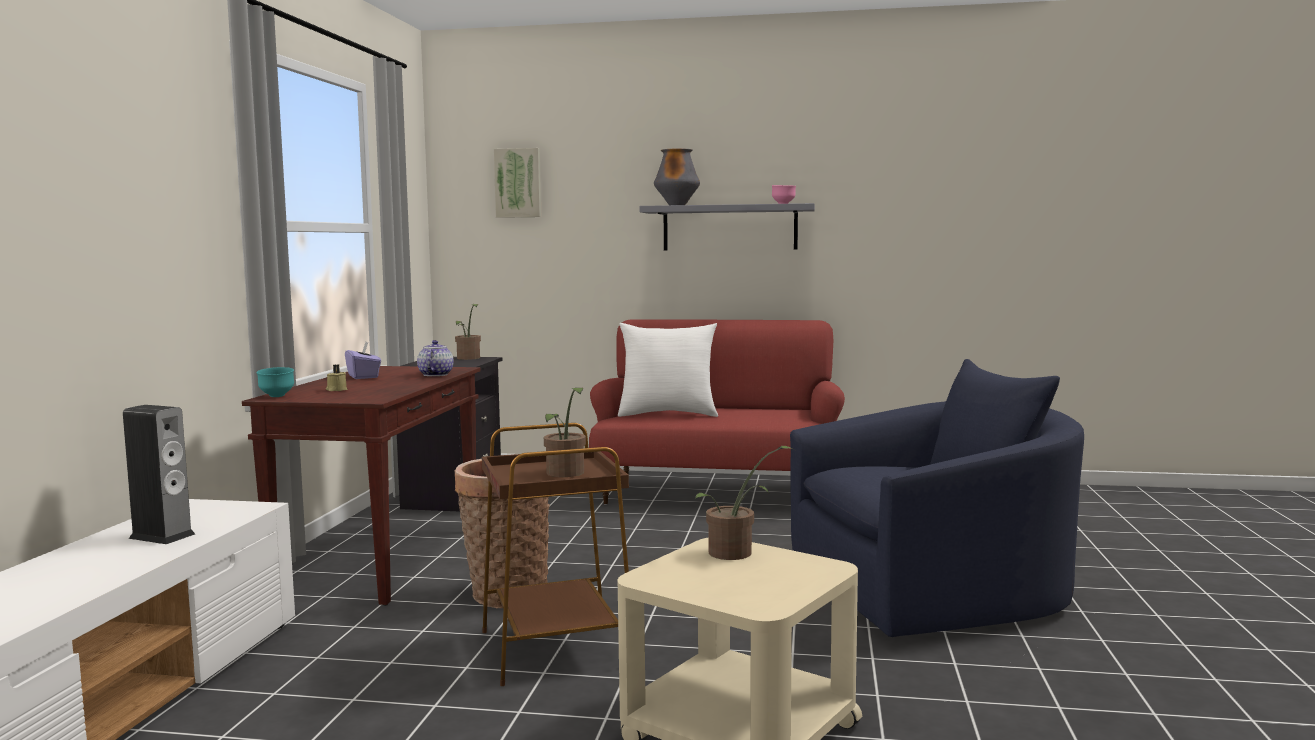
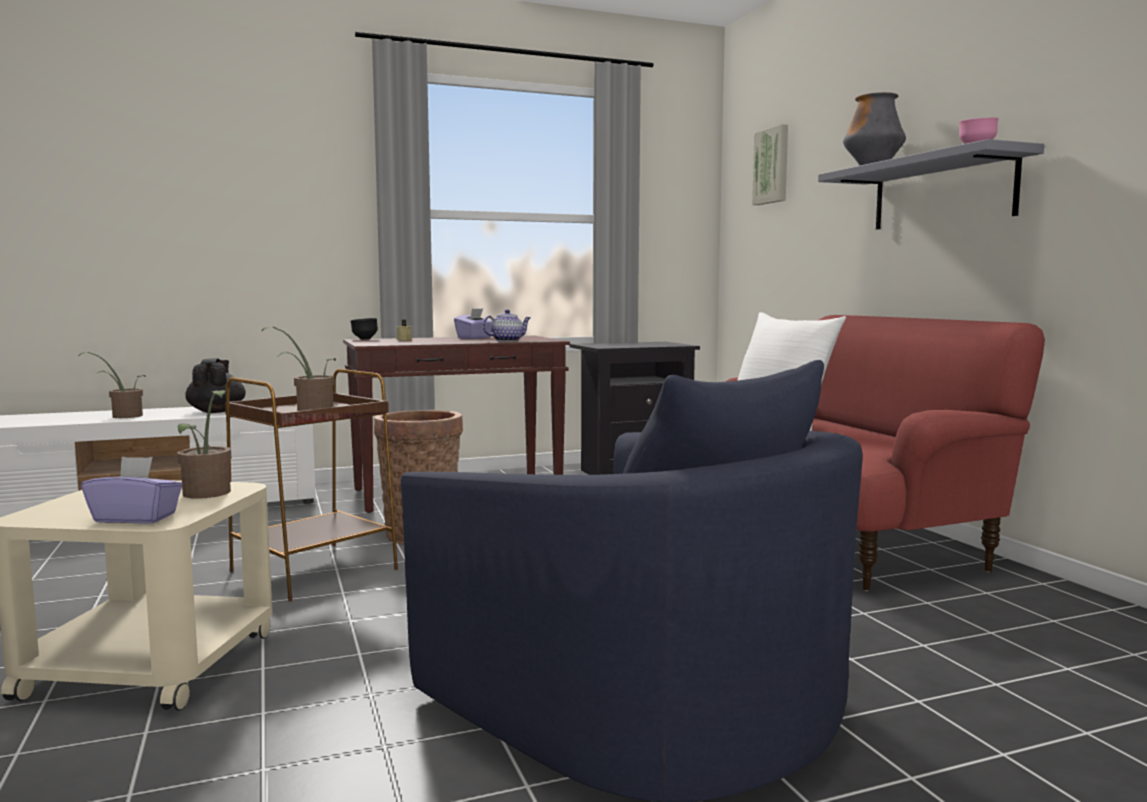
camera: 60 degrees right, 0 degrees up
(162, 536) = (217, 411): speaker -> black teapot
(276, 396) = (364, 339): turquoise bowl -> black bowl
(468, 358) = (669, 344): potted plant -> potted plant (122, 416)
(807, 574) = (136, 518): none -> purple tissue box

